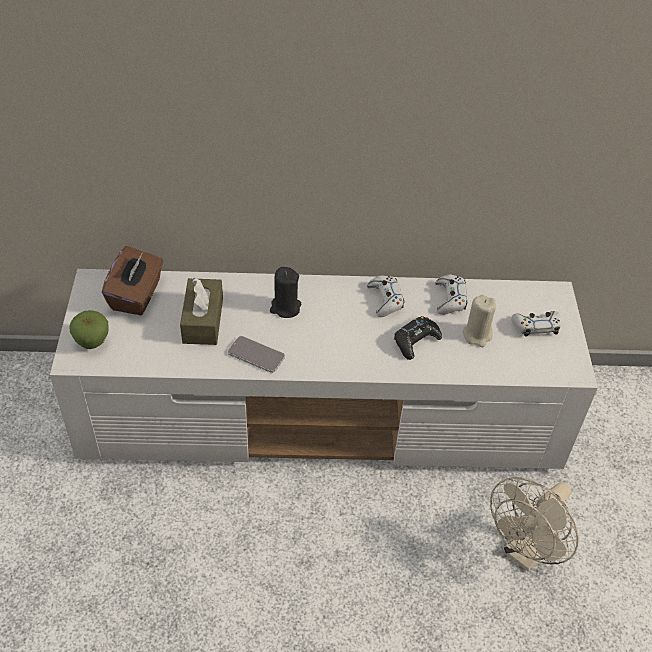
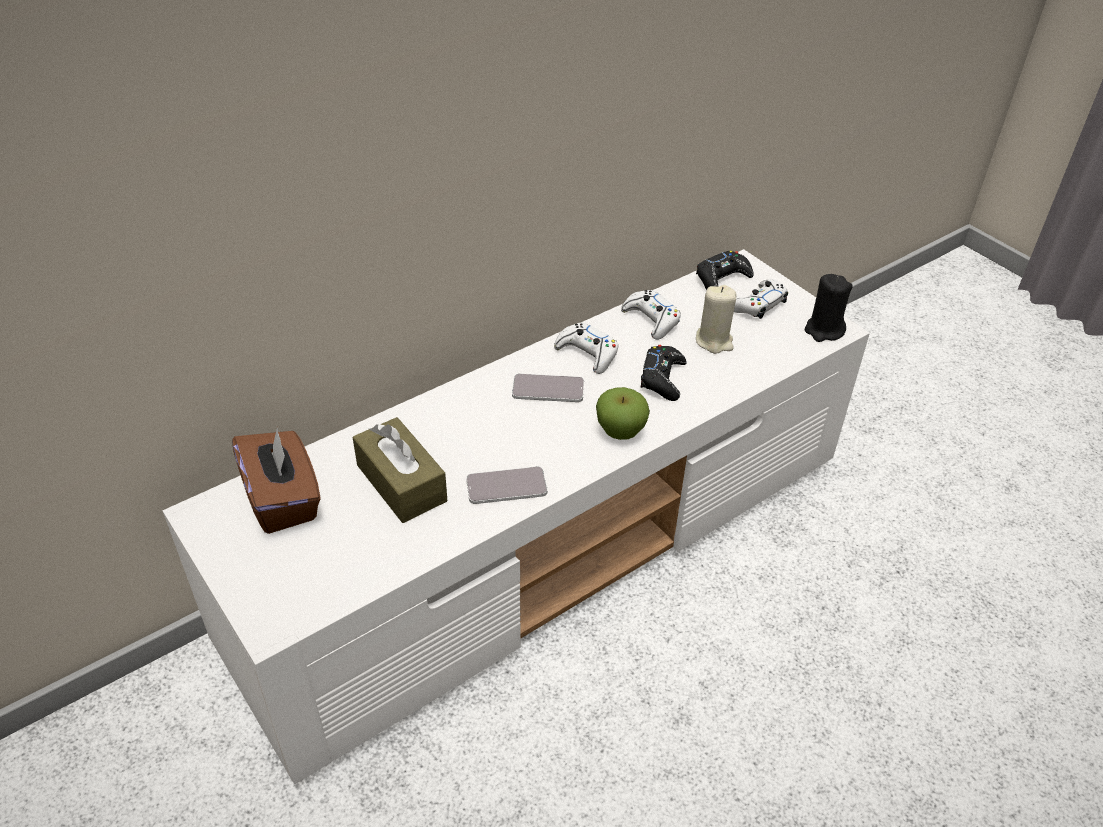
camera: 35 degrees left, 5 degrees down
(92, 342) = (277, 588): apple -> apple (620, 432)
(285, 307) = (486, 417): black candle -> black candle (823, 330)
(338, 310) = (548, 389): none -> phone
(525, 551) = (871, 560): beige fan -> none
(531, 295) = (722, 278): none -> black game controller

